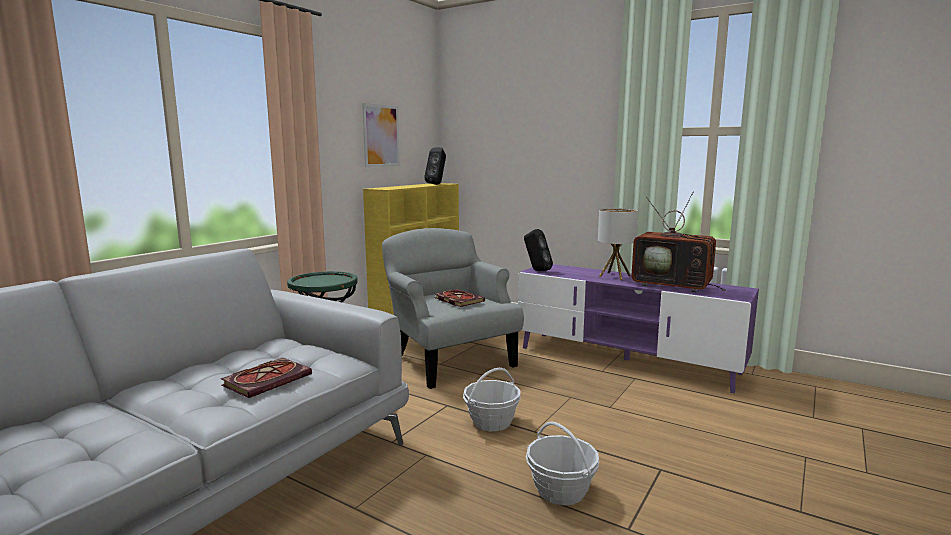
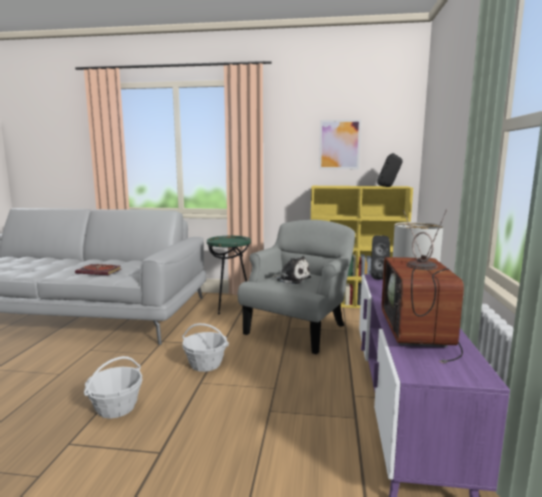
camera: 65 degrees right, 0 degrees up
(457, 300) = (292, 279): book -> plush toy

